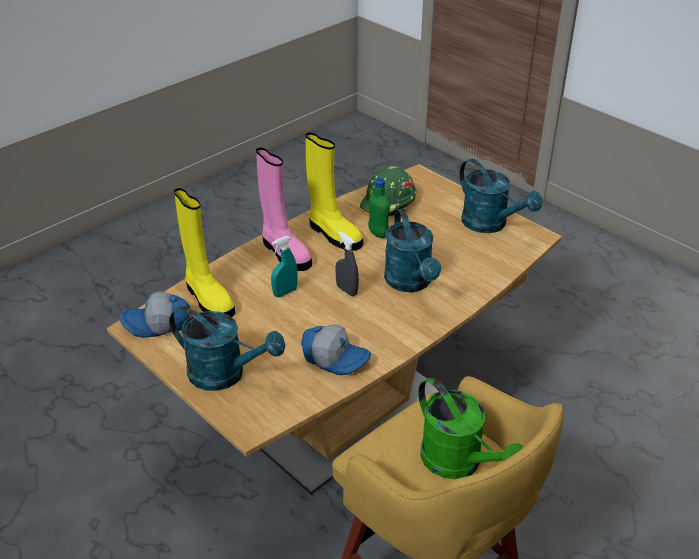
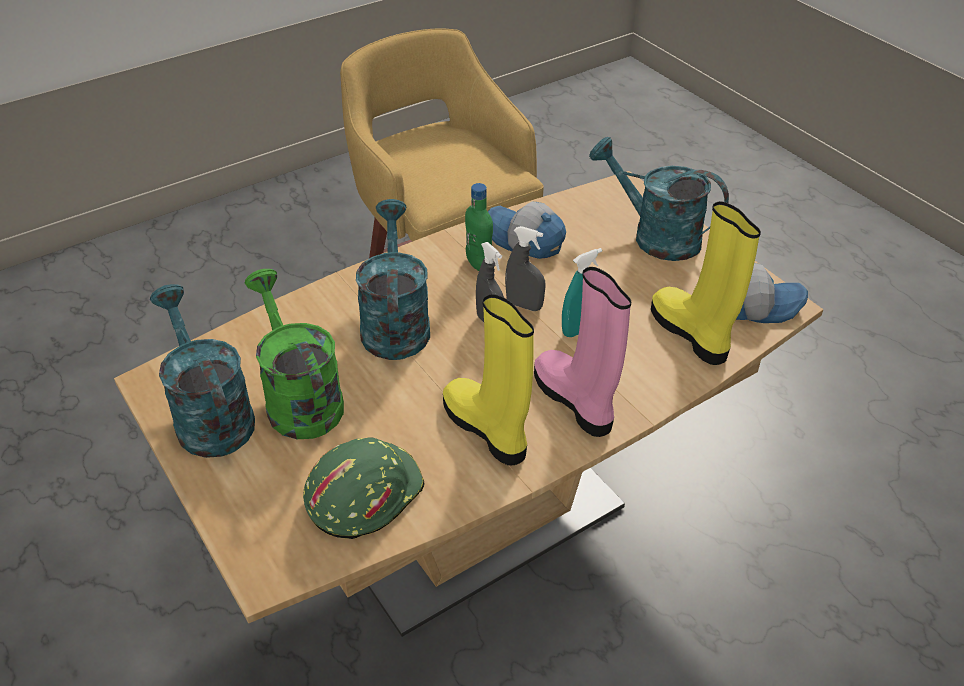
camera: 170 degrees left, 5 degrees up
(326, 305) = (524, 305): none -> grey spray bottle
(378, 233) = (410, 420): green bottle -> green bottle (479, 264)
(459, 463) = (427, 151): green watering can -> green watering can (299, 398)

